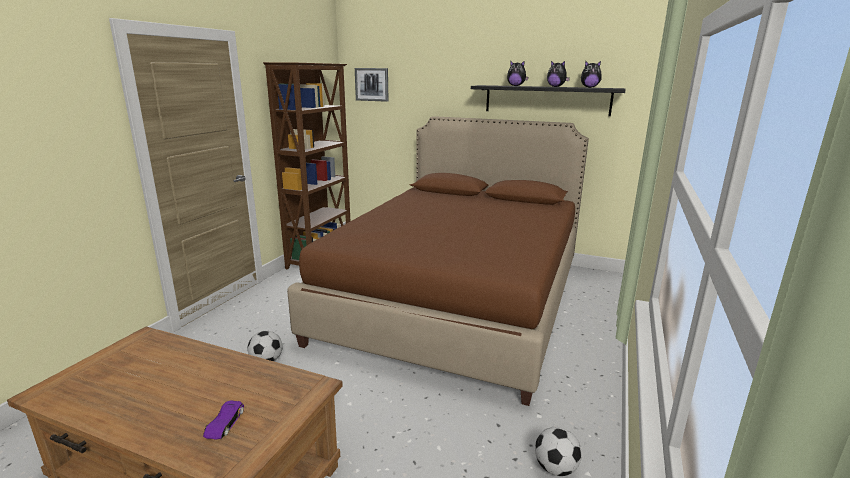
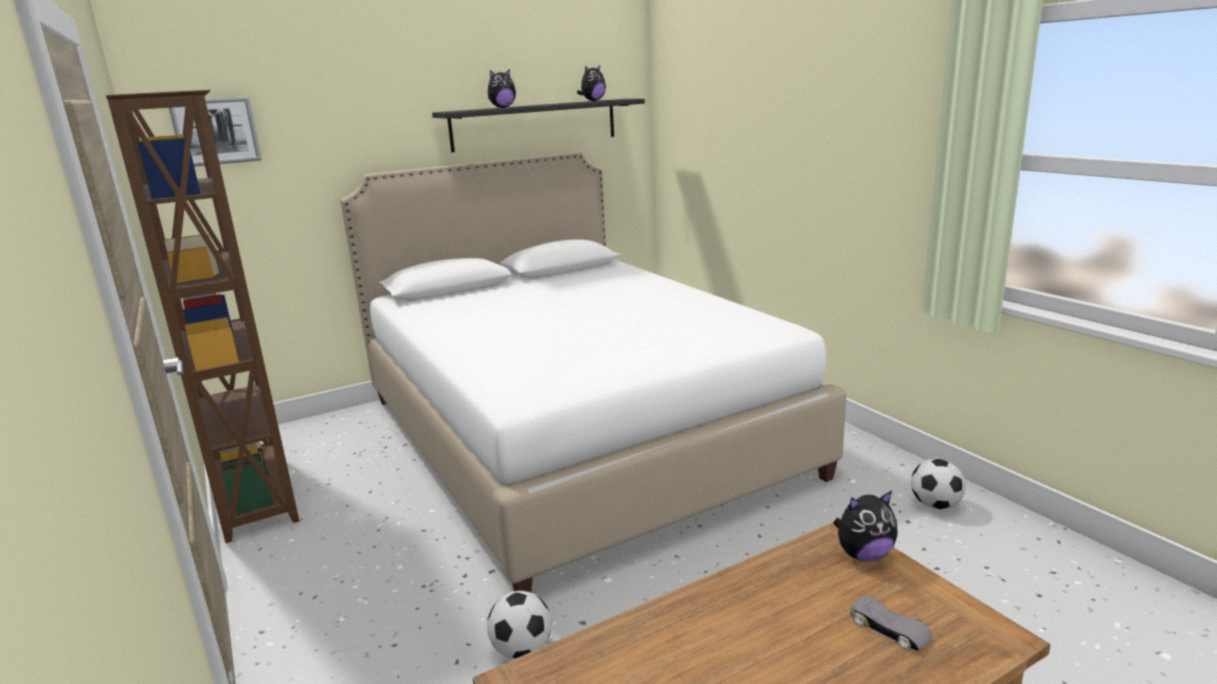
camera: 50 degrees left, 0 degrees up
(224, 423) = (889, 629): purple toy car -> grey toy car
(457, 299) = (574, 435): brown bed -> white bed
(556, 87) = (555, 104): plush toy -> plush toy (863, 554)

